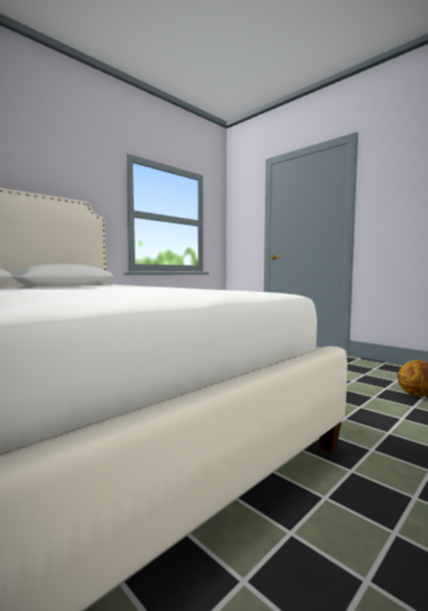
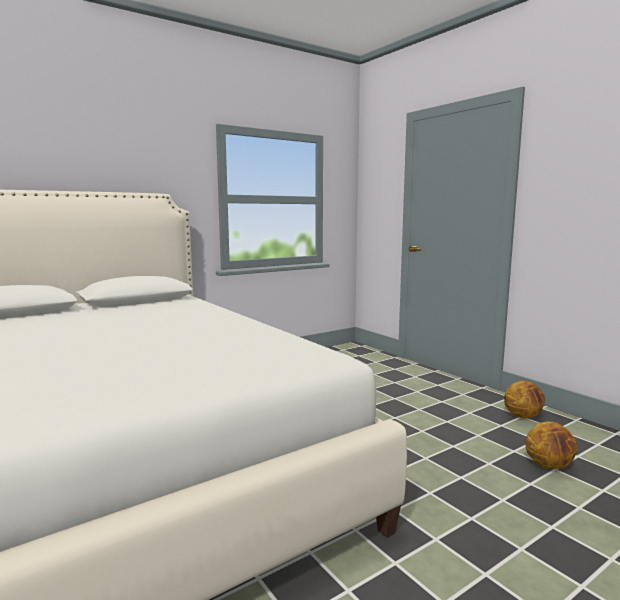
camera: 10 degrees right, 5 degrees up
(376, 368) = (523, 416): none -> basketball

